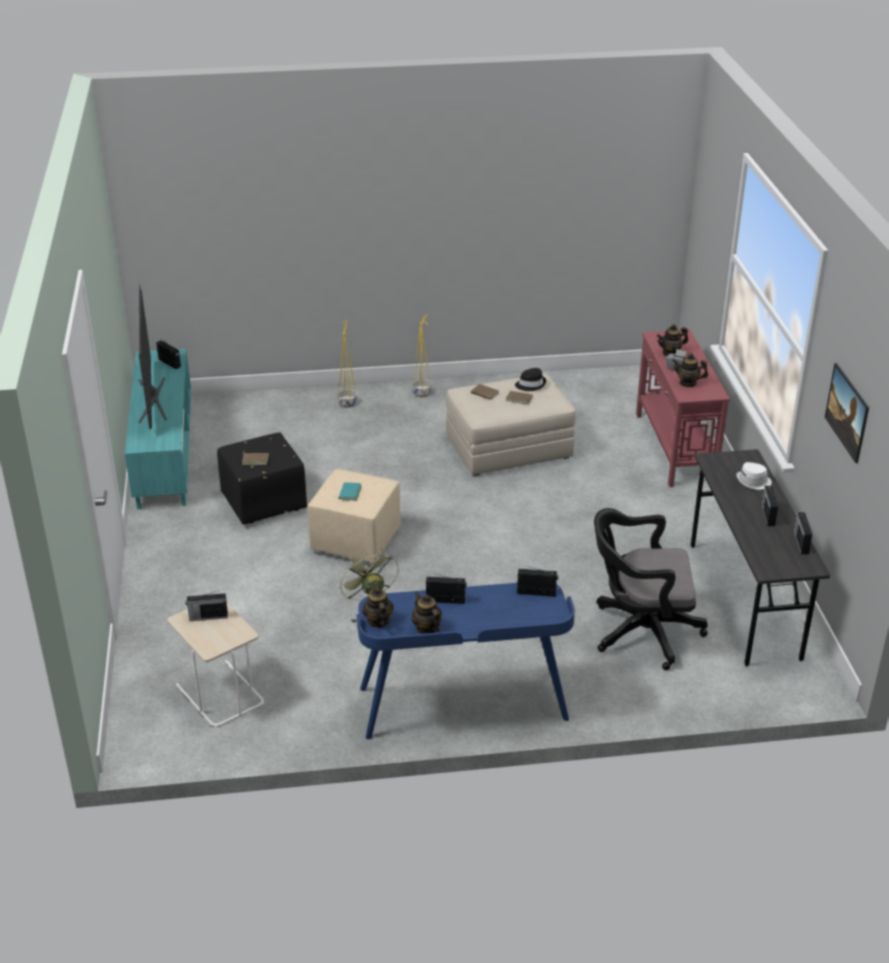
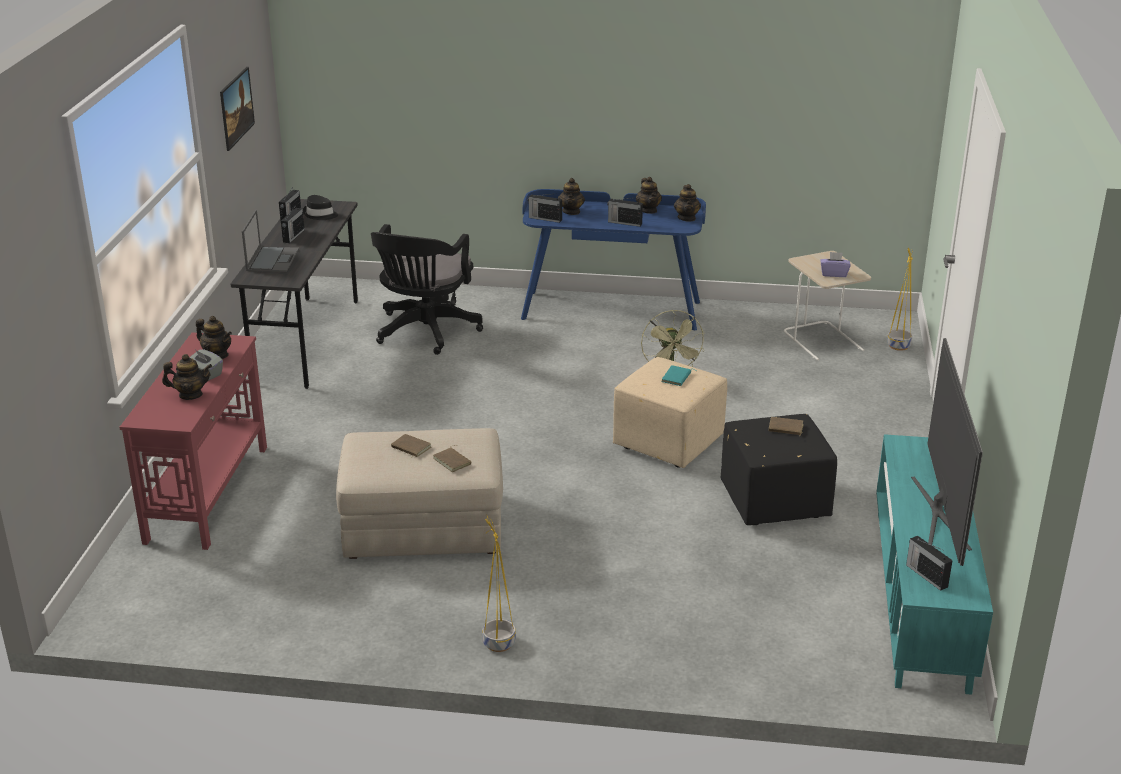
camera: 165 degrees left, 5 degrees down
(207, 617) = (834, 274): radio -> purple tissue box
(347, 403) = (626, 643): yellow planter -> yellow planter (898, 346)
(514, 611) = (571, 211): none -> teapot
(530, 384) = (379, 466): black hat -> black hat (320, 214)
(640, 632) = (425, 333): black office chair -> black office chair turned 90 degrees clockwise
(753, 481) = (272, 259): white hat -> laptop

